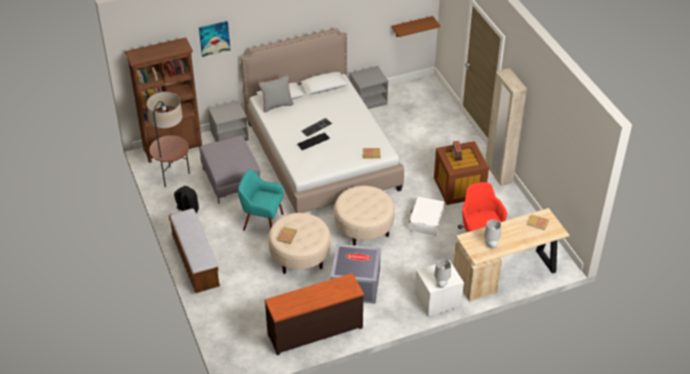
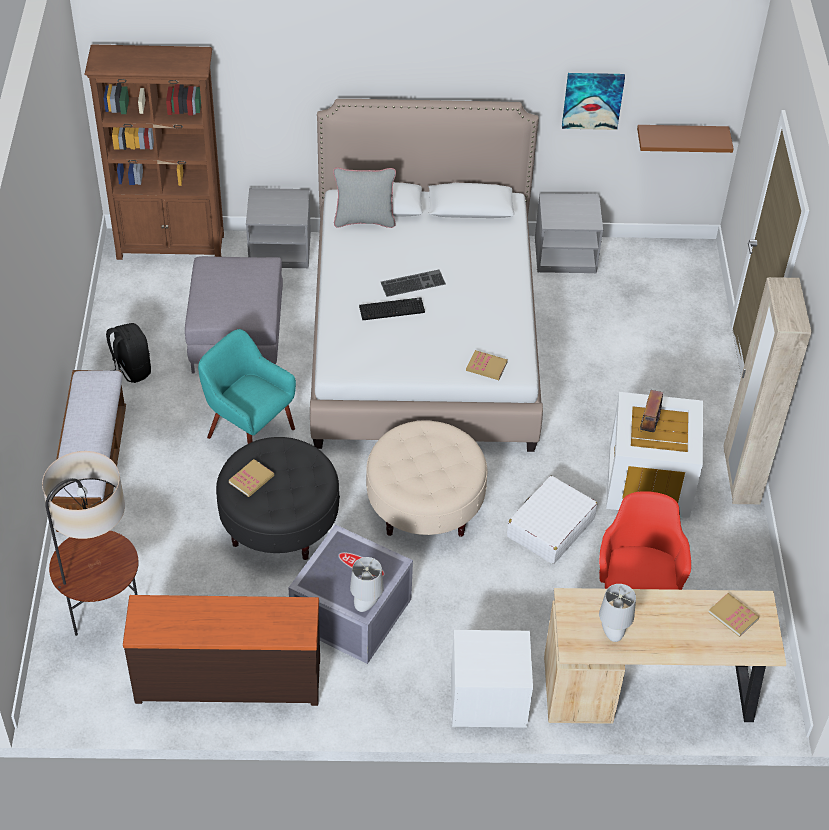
camera: 20 degrees right, 5 degrees up
(173, 177) = (142, 299): floor lamp -> floor lamp (104, 615)
(214, 38) = (270, 62): picture -> picture (592, 100)
(300, 257) = (279, 523): beige ottoman -> black ottoman
(441, 284) = (486, 677): grey table lamp -> grey table lamp (366, 604)
(460, 188) = (650, 482): brown storage box -> white storage box

